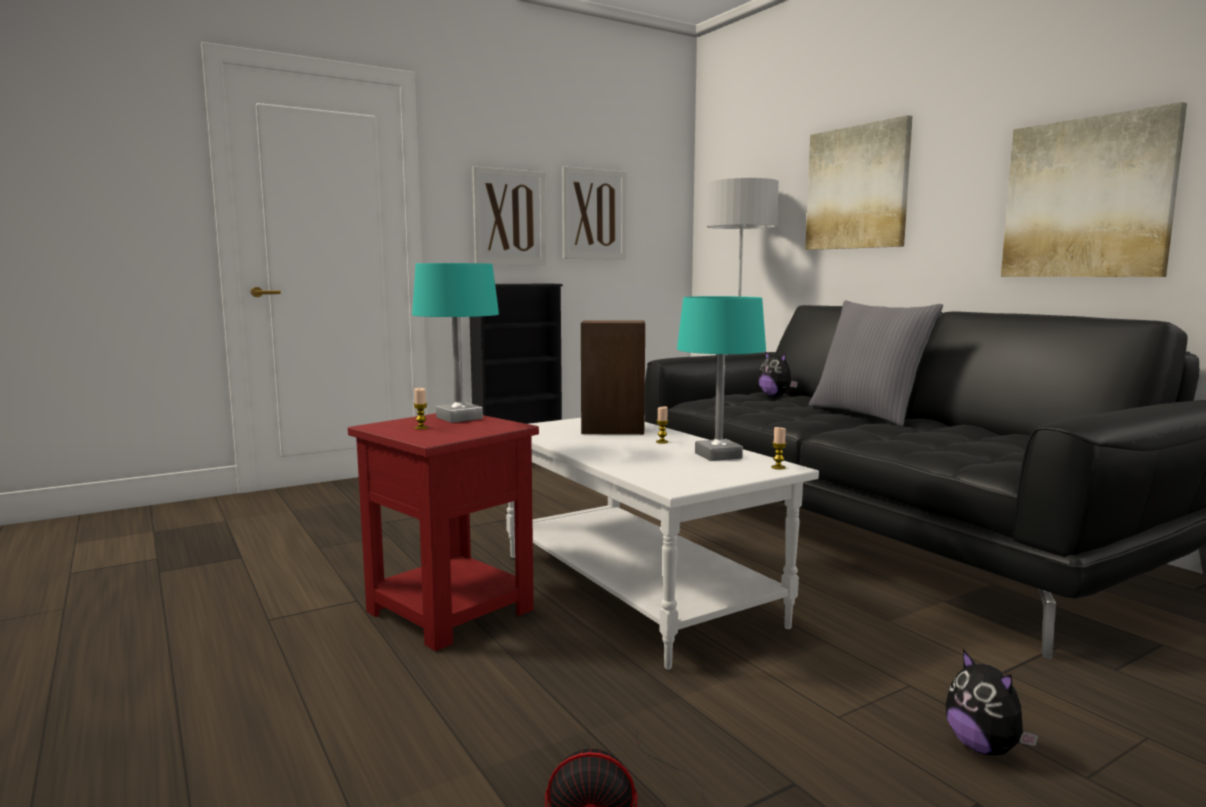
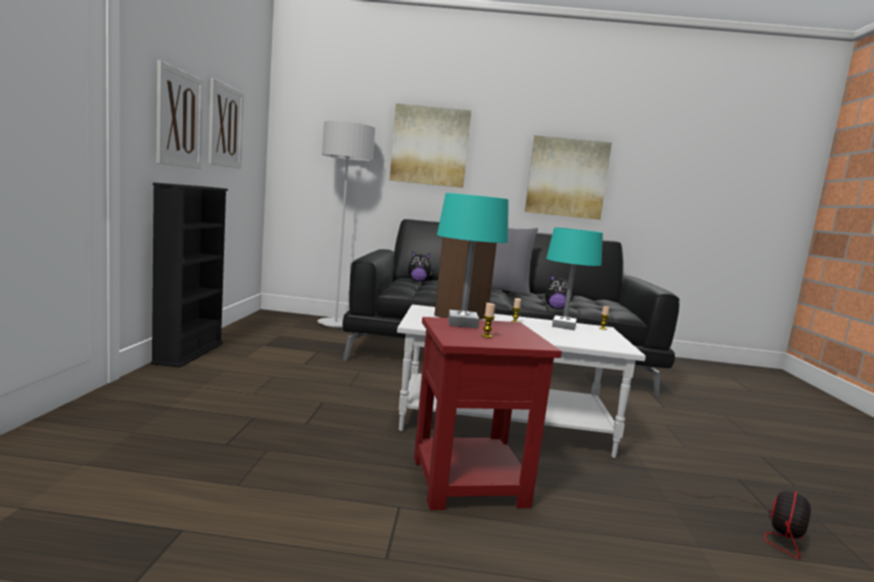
camera: 55 degrees left, 0 degrees up
(984, 747) = (722, 437): plush toy -> plush toy (556, 308)

